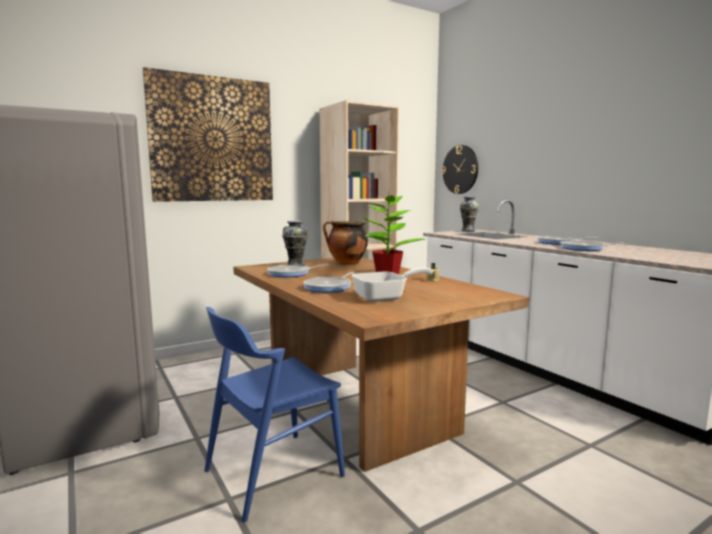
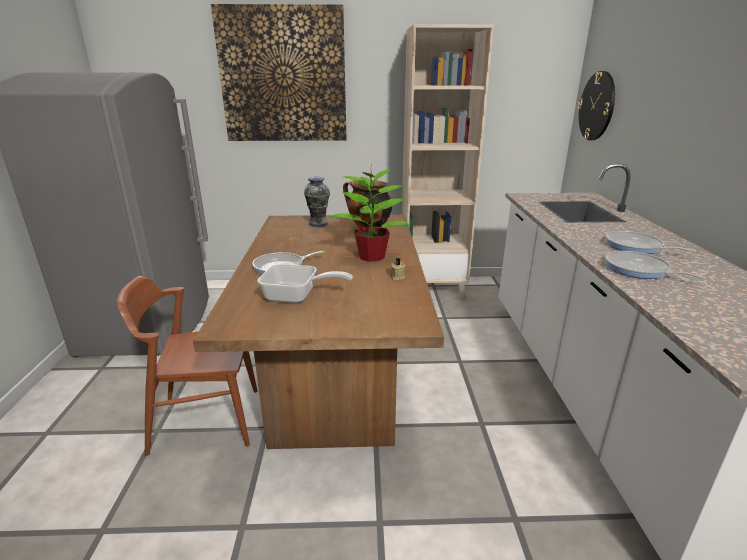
camera: 30 degrees right, 15 degrees up
(273, 473) = (205, 420): blue chair -> brown chair
(291, 273) = (291, 237): frying pan -> none
(468, 231) = (572, 195): vase -> none

